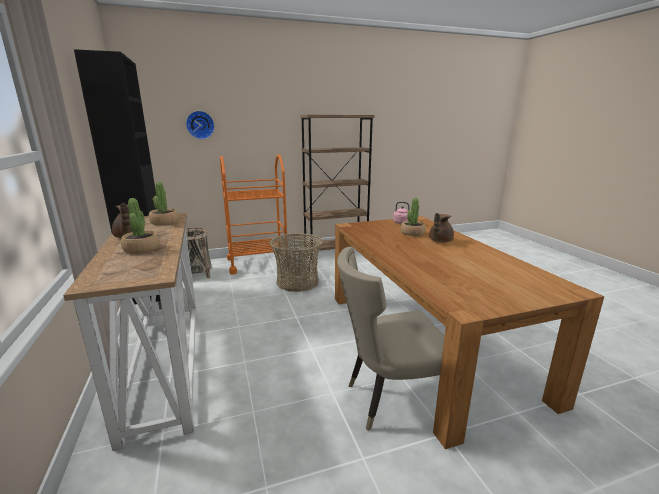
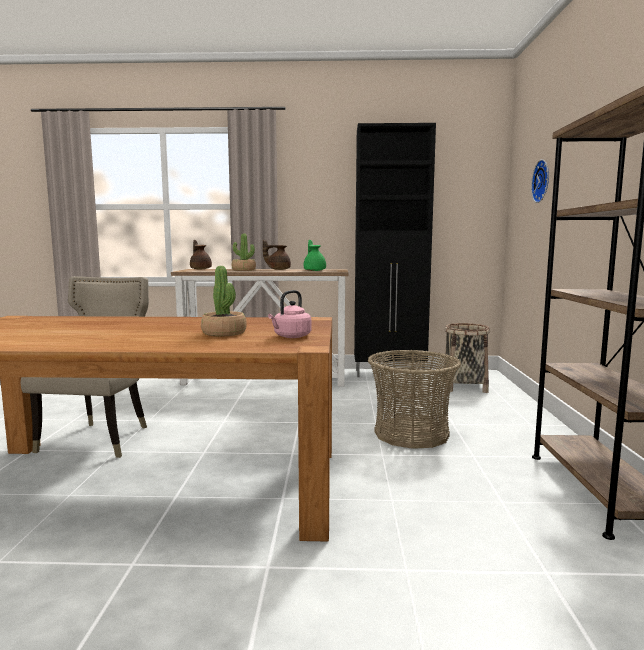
camera: 110 degrees right, 10 degrees down
(164, 222) = (314, 270): potted plant -> green teapot
(258, 263) = (508, 416): orange cart -> none
(439, 241) = (162, 336): brown teapot -> brown teapot (200, 269)

